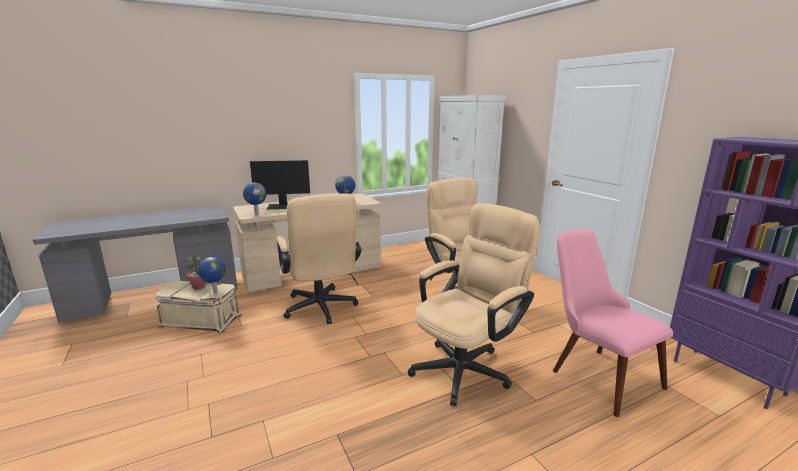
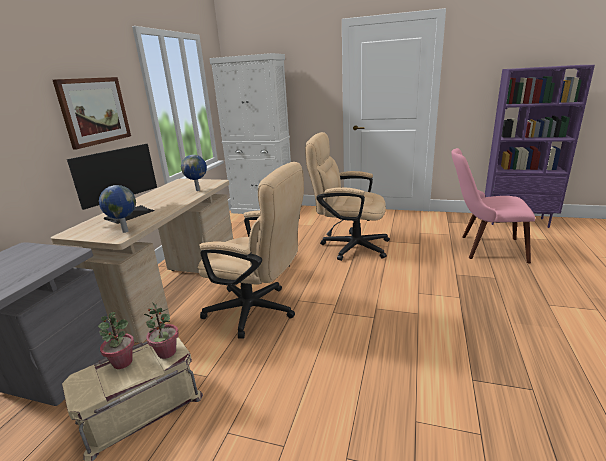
camera: 45 degrees left, 5 degrees up
(215, 292) = (166, 352): globe -> potted plant
(300, 133) = (94, 111): none -> picture
(467, 367) = (435, 283): beige office chair -> none

